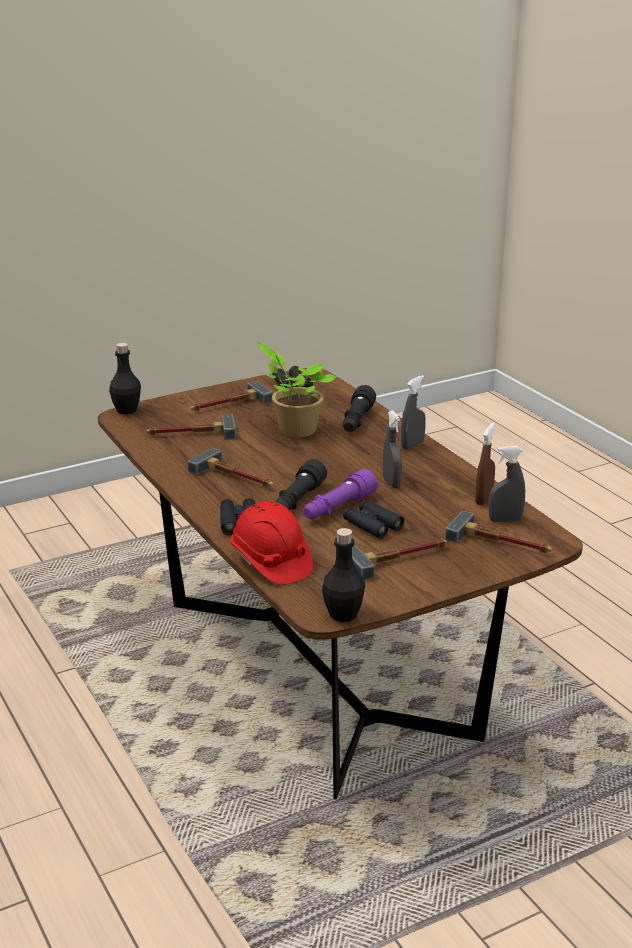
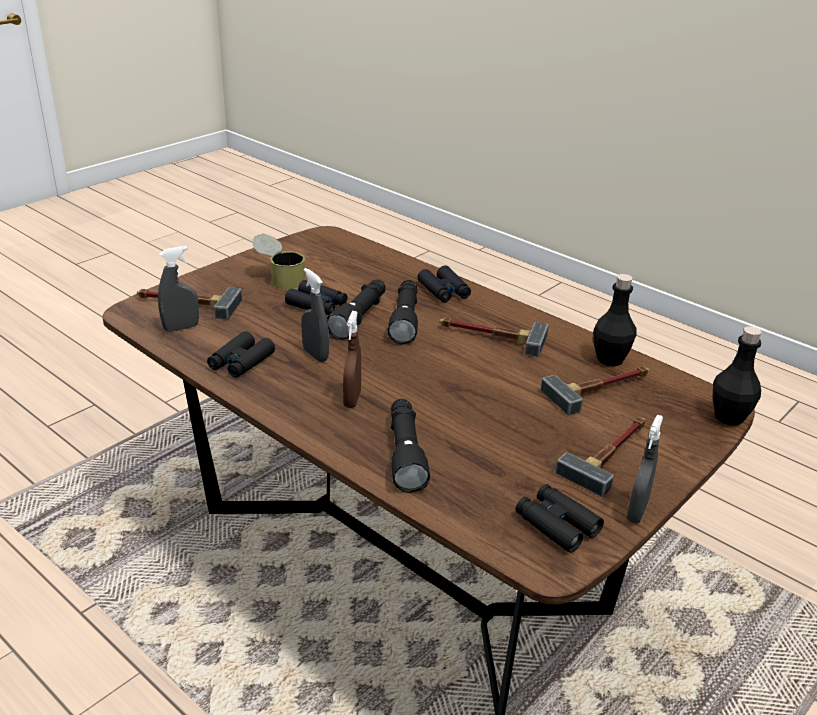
camera: 160 degrees right, 5 degrees up
(271, 562) = (389, 263): red hard hat -> none
(294, 430) = (480, 420): potted plant -> none
(338, 508) = (359, 317): purple flashlight -> black flashlight
(343, 615) = (310, 236): black bottle -> black bottle (610, 359)
(399, 559) = (280, 279): hammer -> can
(412, 445) = (308, 417): grey spray bottle -> grey spray bottle (637, 512)
(454, 486) = (241, 362): none -> black binoculars
(484, 499) = (205, 349): brown spray bottle -> brown spray bottle (352, 399)

